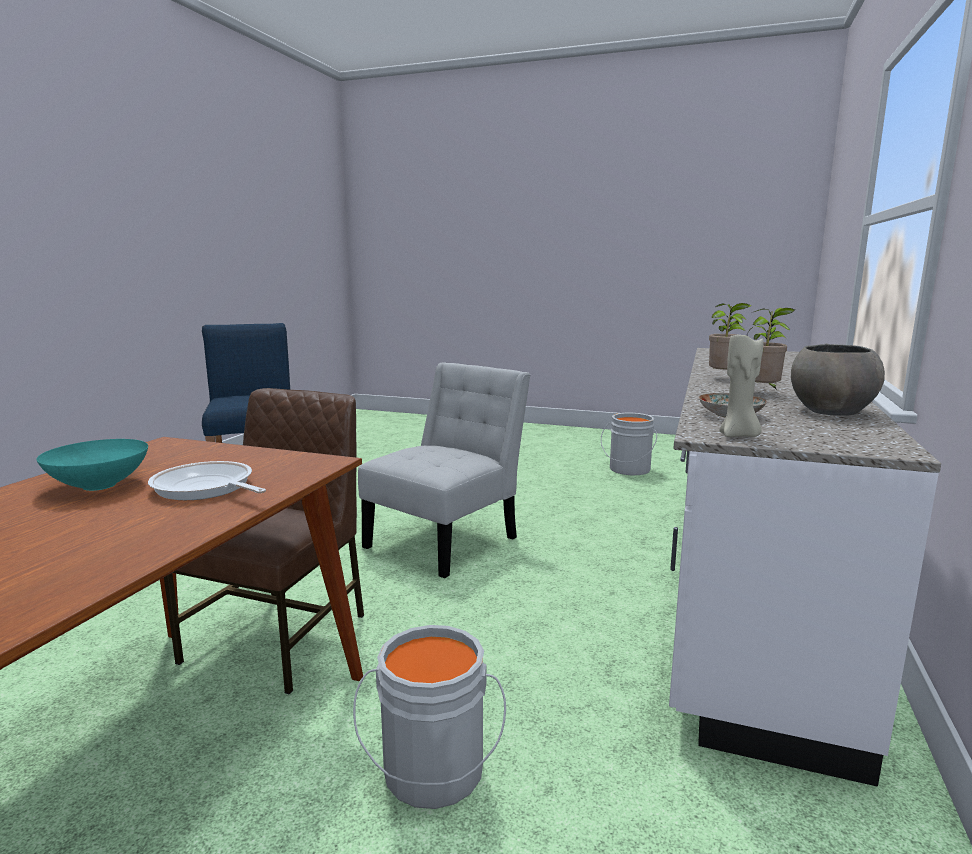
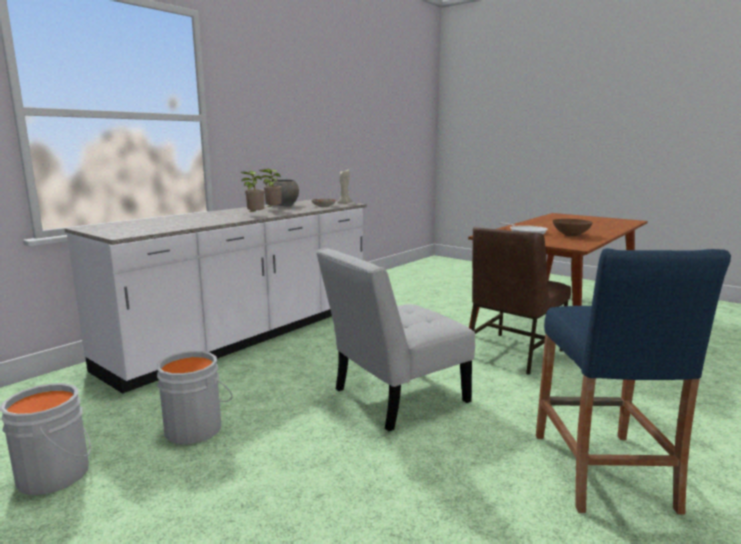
camera: 160 degrees left, 0 degrees up
(98, 485) = (571, 235): turquoise bowl -> brown bowl
(432, 774) = (444, 313): grey bucket -> grey bucket (196, 428)

